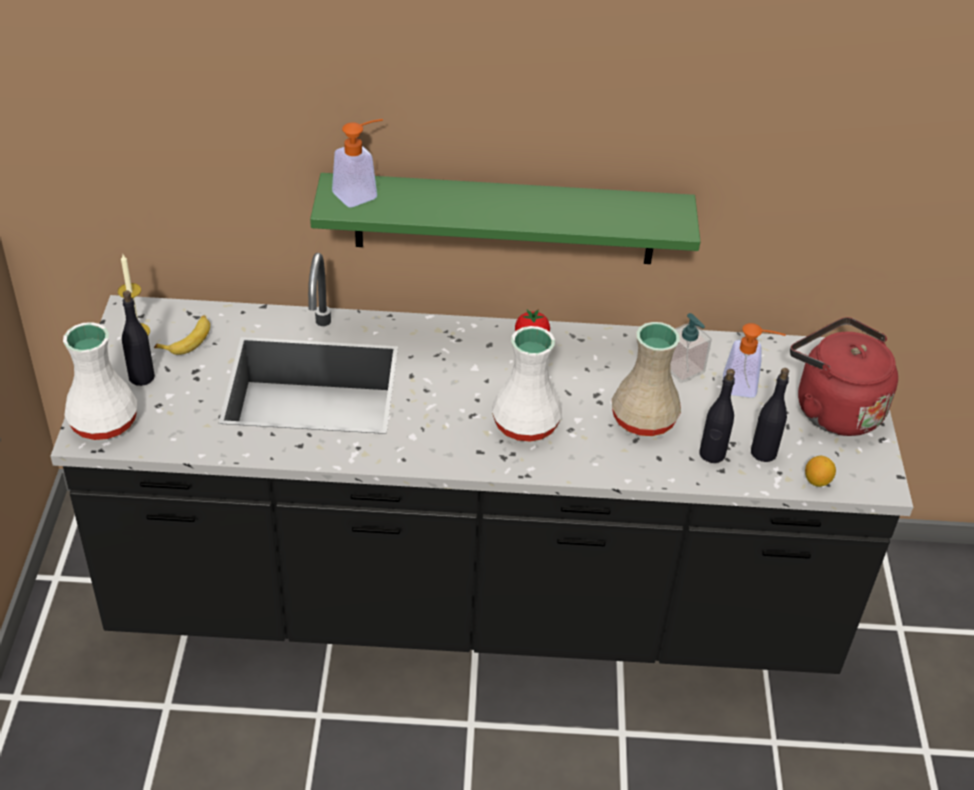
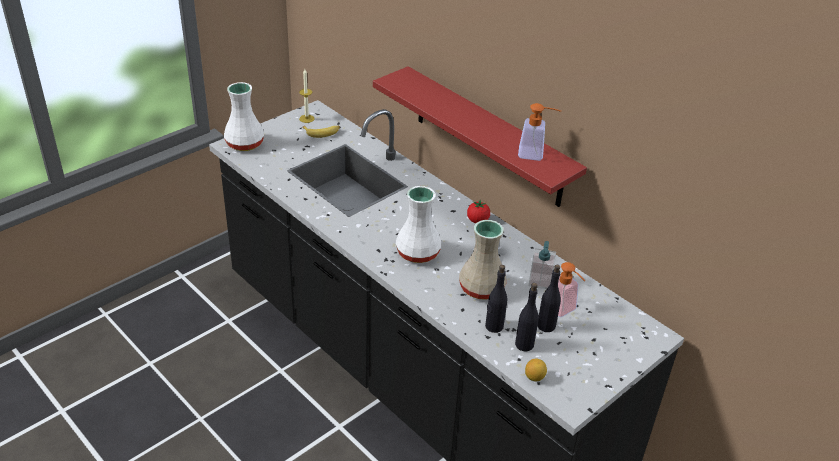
camera: 45 degrees right, 5 degrees down
(141, 377) = (283, 136): black bottle -> black bottle (546, 325)
(361, 193) = (411, 82): soap dispenser -> soap dispenser (536, 154)
(505, 219) = (488, 137): green shelf -> red shelf
(832, 408) = (601, 352): red kettle -> none

